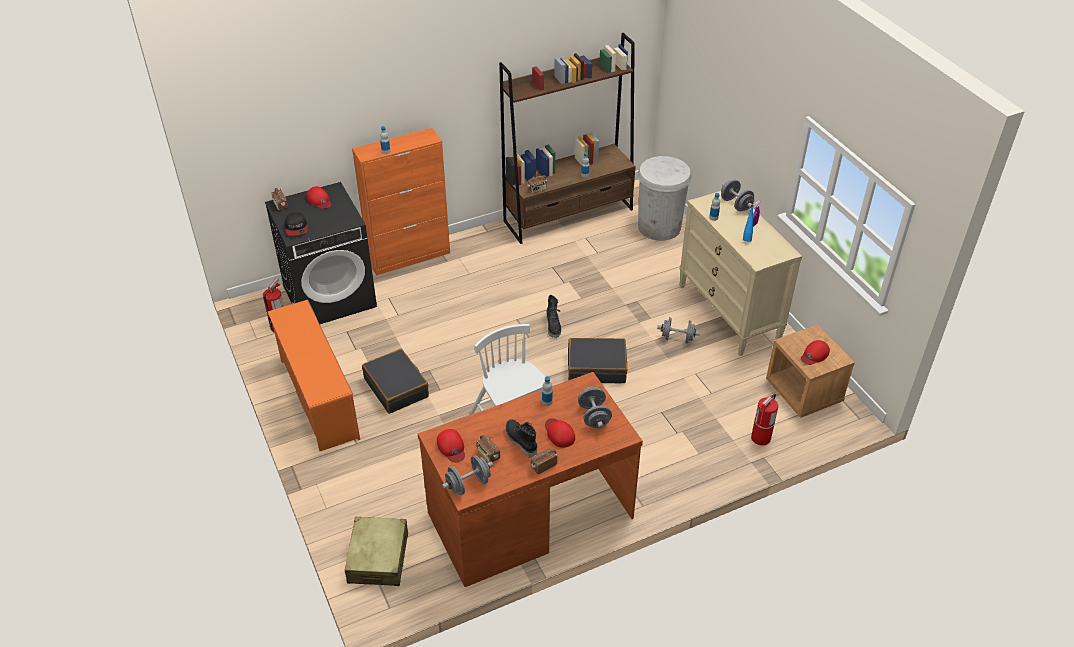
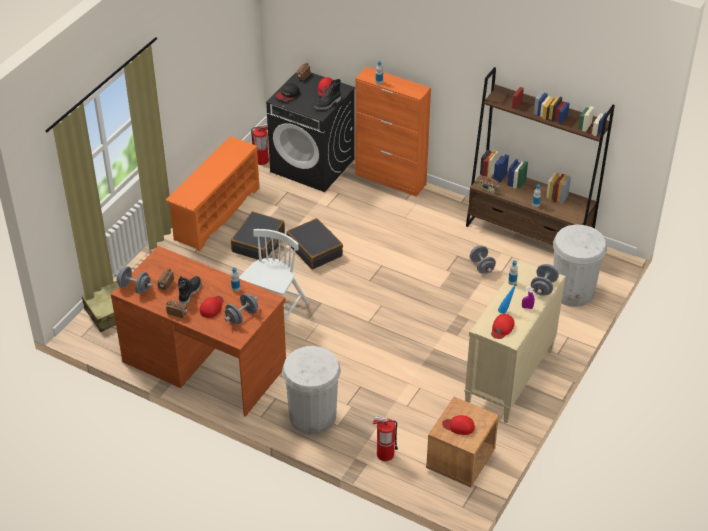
camera: 55 degrees right, 0 degrees up
(451, 447) = (158, 265): red cap -> red cap (502, 328)
(553, 326) = (393, 288): black boot -> black boot (328, 104)
(596, 367) = (373, 330): black suitcase -> black suitcase (315, 250)
(673, 466) = (312, 416): none -> white trash can
(677, 338) = (448, 360): grey dumbbell -> grey dumbbell (482, 266)

